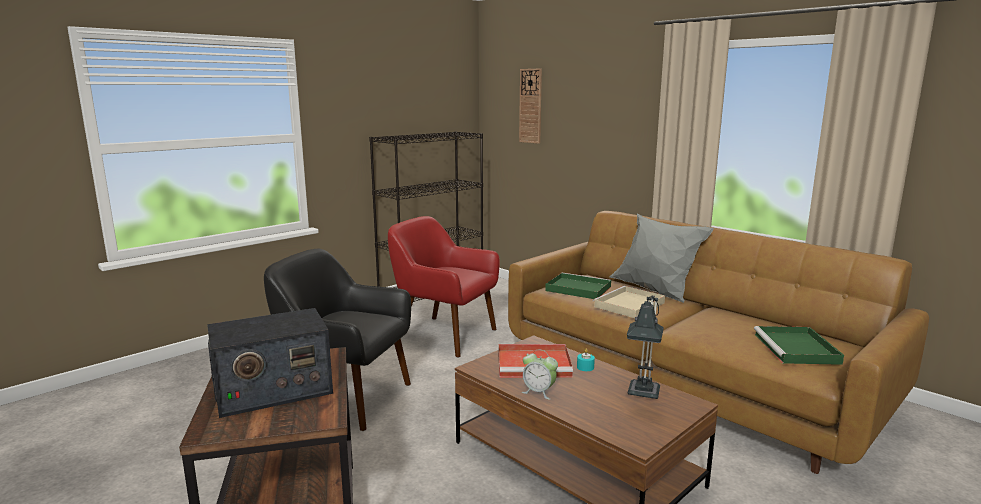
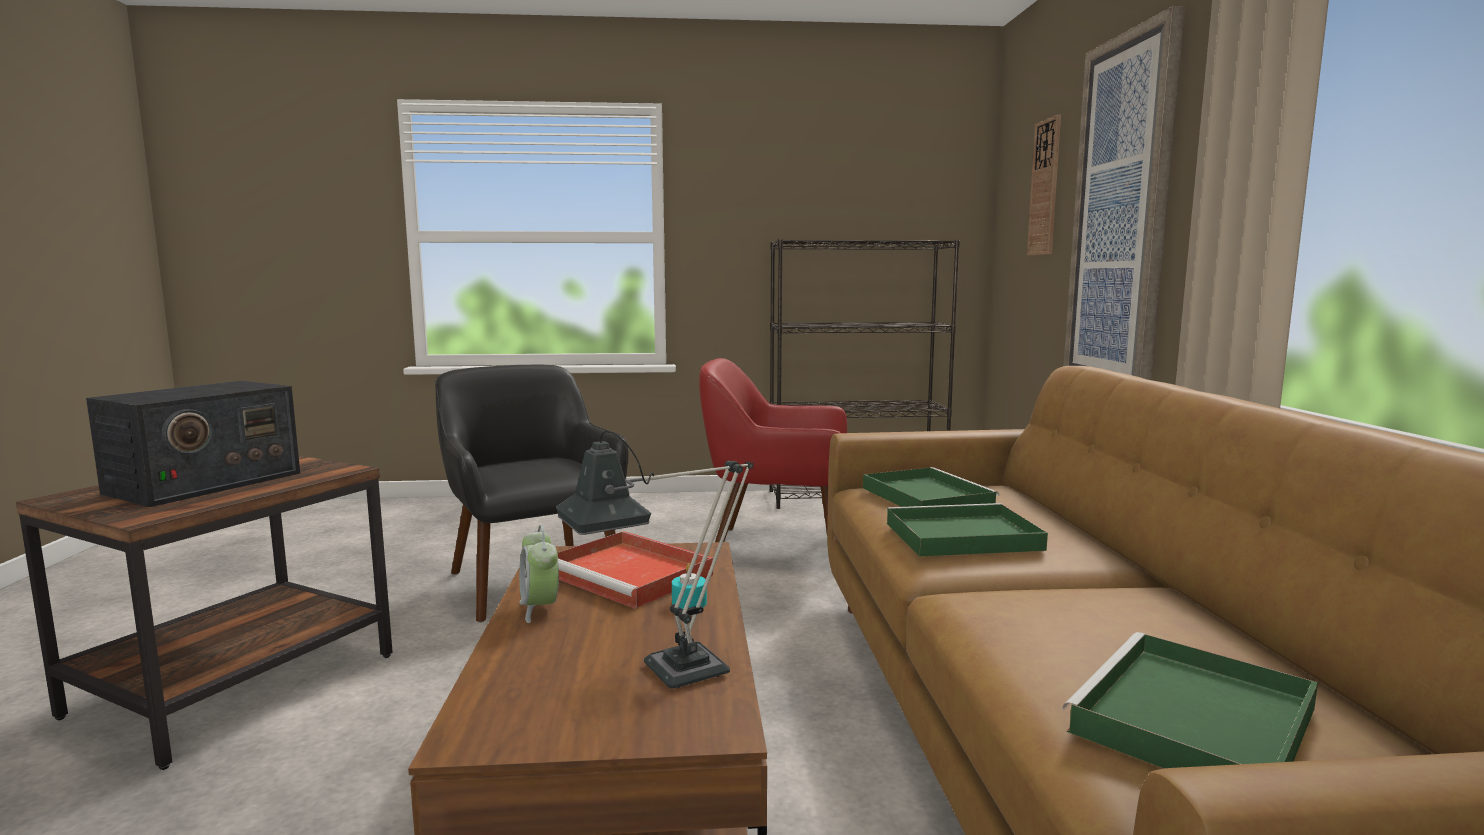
camera: 40 degrees right, 5 degrees down
(272, 390) = (204, 483): radio -> radio turned 75 degrees counterclockwise
(444, 335) = (776, 549): red armchair -> red armchair turned 60 degrees counterclockwise
(596, 130) = (1121, 214): none -> picture
(629, 305) = (959, 537): beige tray -> green tray
(655, 291) = (1079, 532): grey pillow -> none

